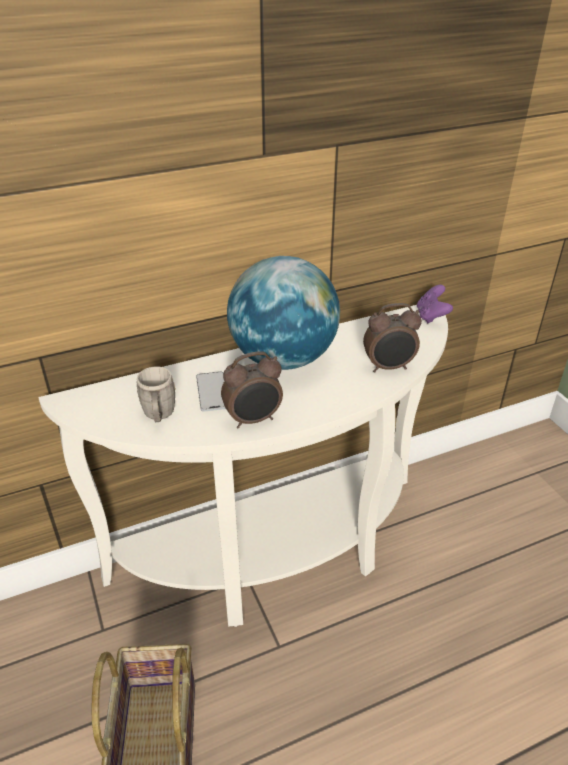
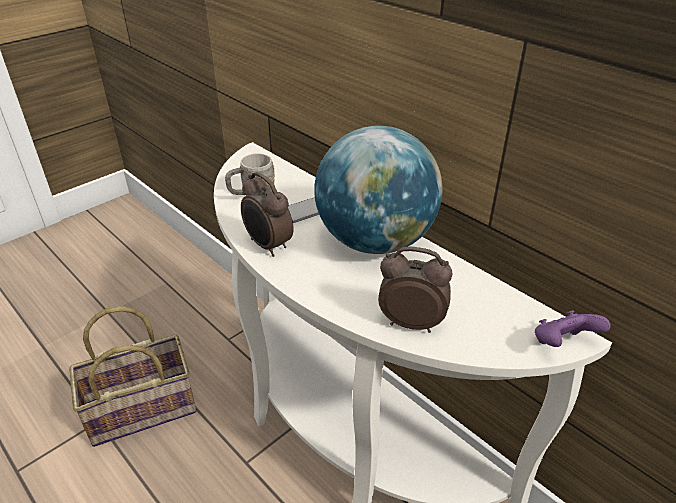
camera: 70 degrees right, 0 degrees up
(389, 367) = (411, 322): alarm clock -> alarm clock turned 135 degrees clockwise

